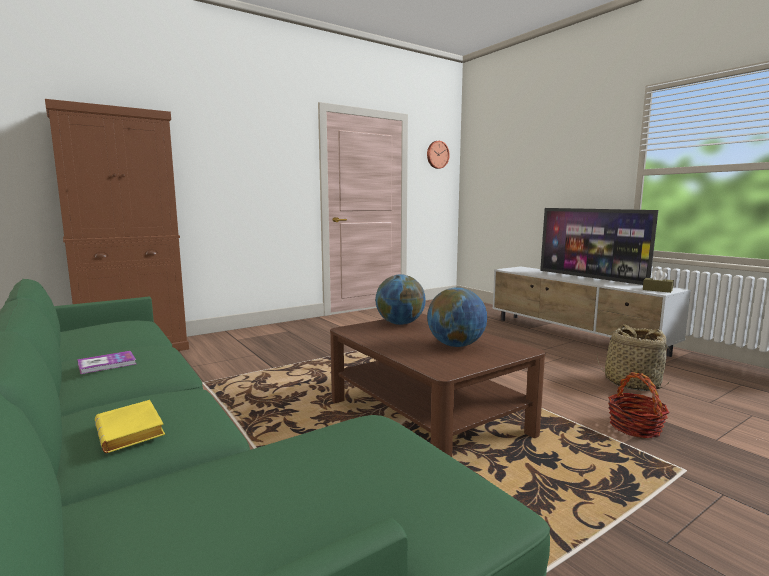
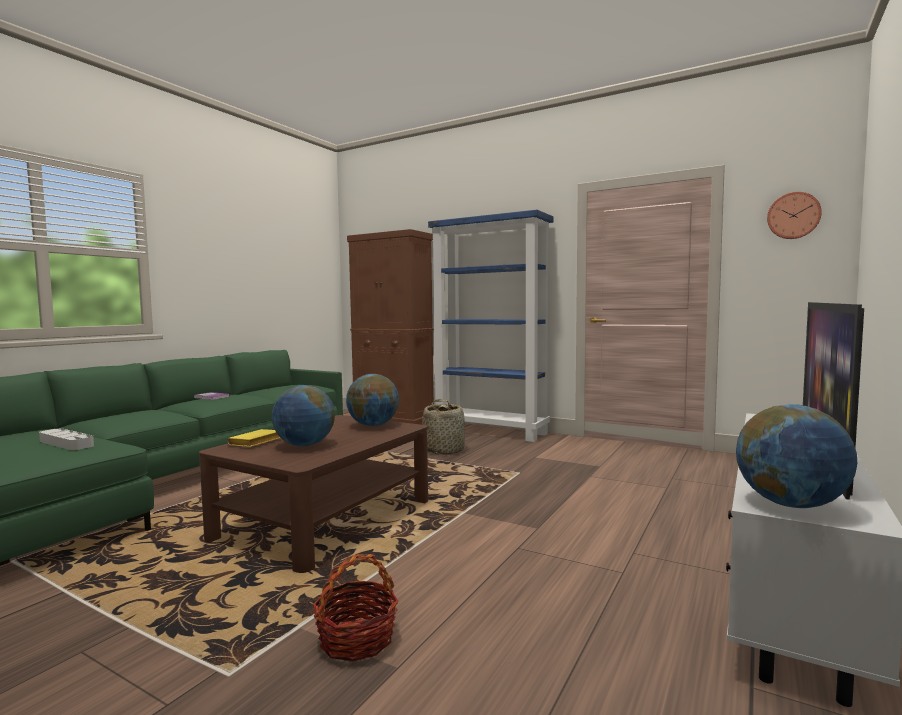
camera: 65 degrees right, 5 degrees down
(133, 432) = (109, 417): yellow book -> yellow book (255, 443)
(266, 330) = (491, 431): none -> blue bookcase
(315, 458) = (66, 443): none -> grey tray
(631, 383) = (557, 640): basket -> basket (444, 450)
(657, 290) = (791, 504): brown tissue box -> globe

